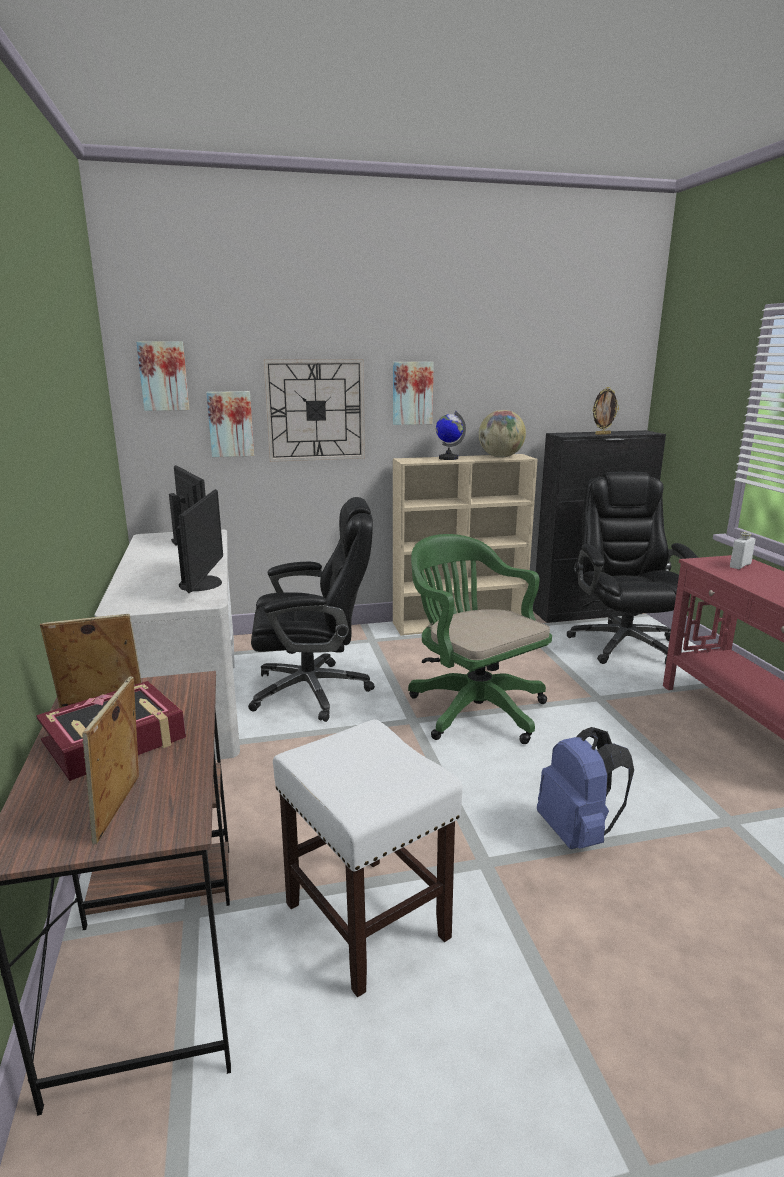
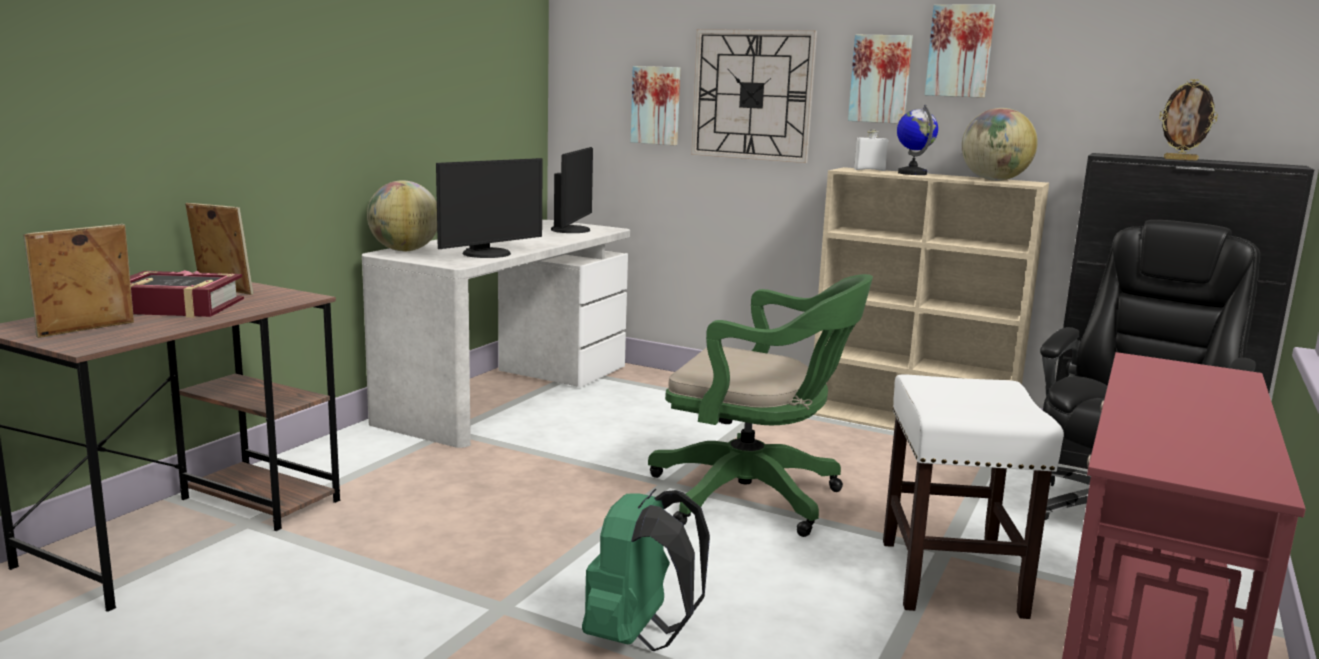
camera: 40 degrees right, 5 degrees down
(125, 600) = (404, 250): none -> globe
(163, 376) = (597, 47): picture -> picture (960, 51)
(313, 691) = (619, 427): black office chair -> none
(368, 921) = (336, 590): white stool -> white stool (952, 579)
(472, 707) = (755, 498): green office chair -> green office chair turned 105 degrees clockwise
(578, 833) = (639, 636): blue backpack -> green backpack
(740, 565) = (1202, 379): white bottle -> white bottle (869, 170)

